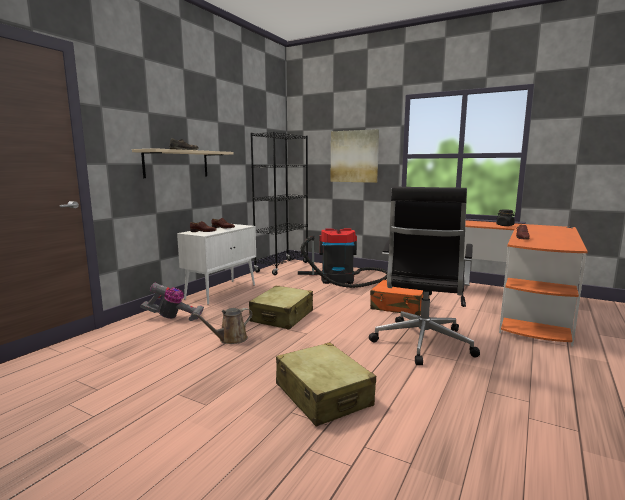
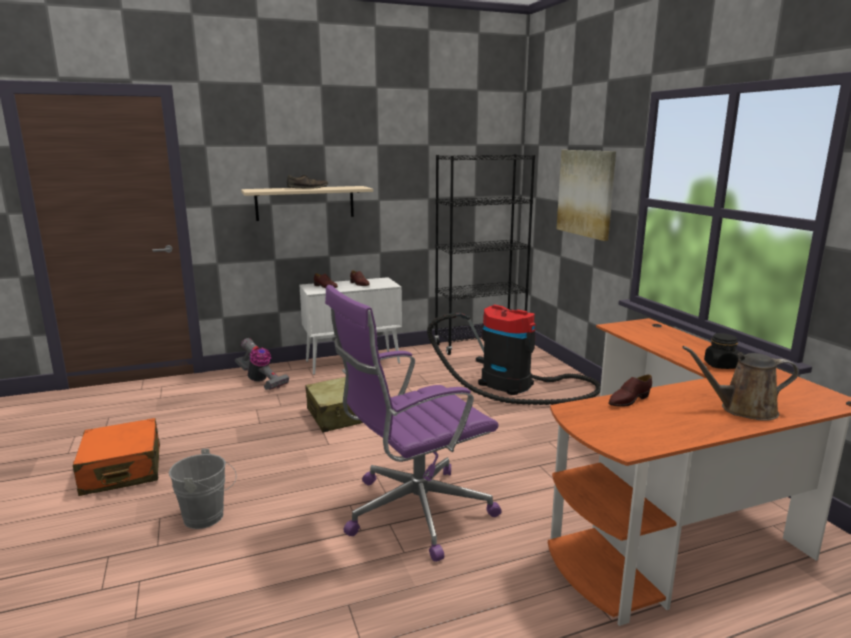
camera: 40 degrees right, 5 degrees up
(230, 339) = (256, 423): brown watering can -> brown watering can (743, 409)
(323, 395) = (208, 517): beige suitcase -> grey bucket
(400, 306) = (502, 451): orange suitcase -> orange suitcase (122, 470)
(422, 344) = (413, 512): black office chair -> purple office chair

